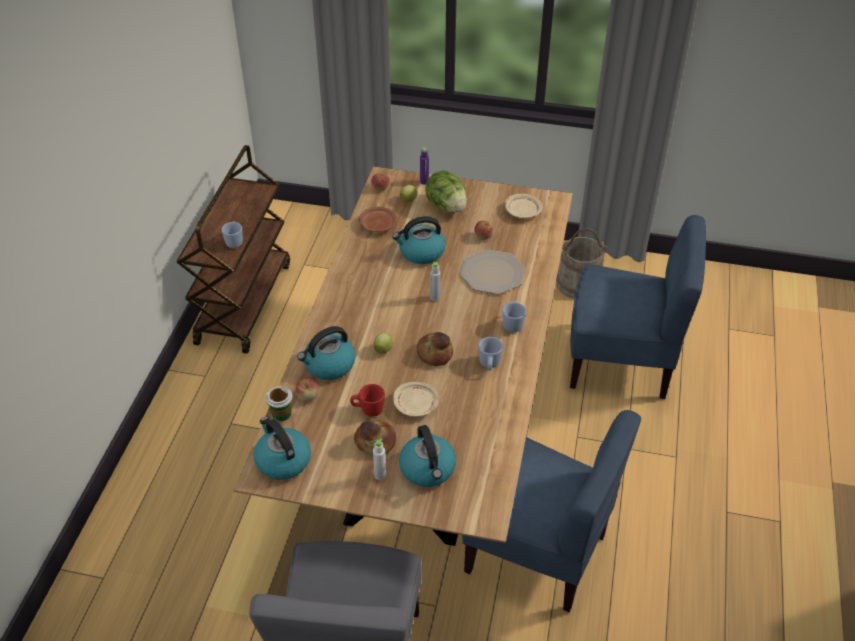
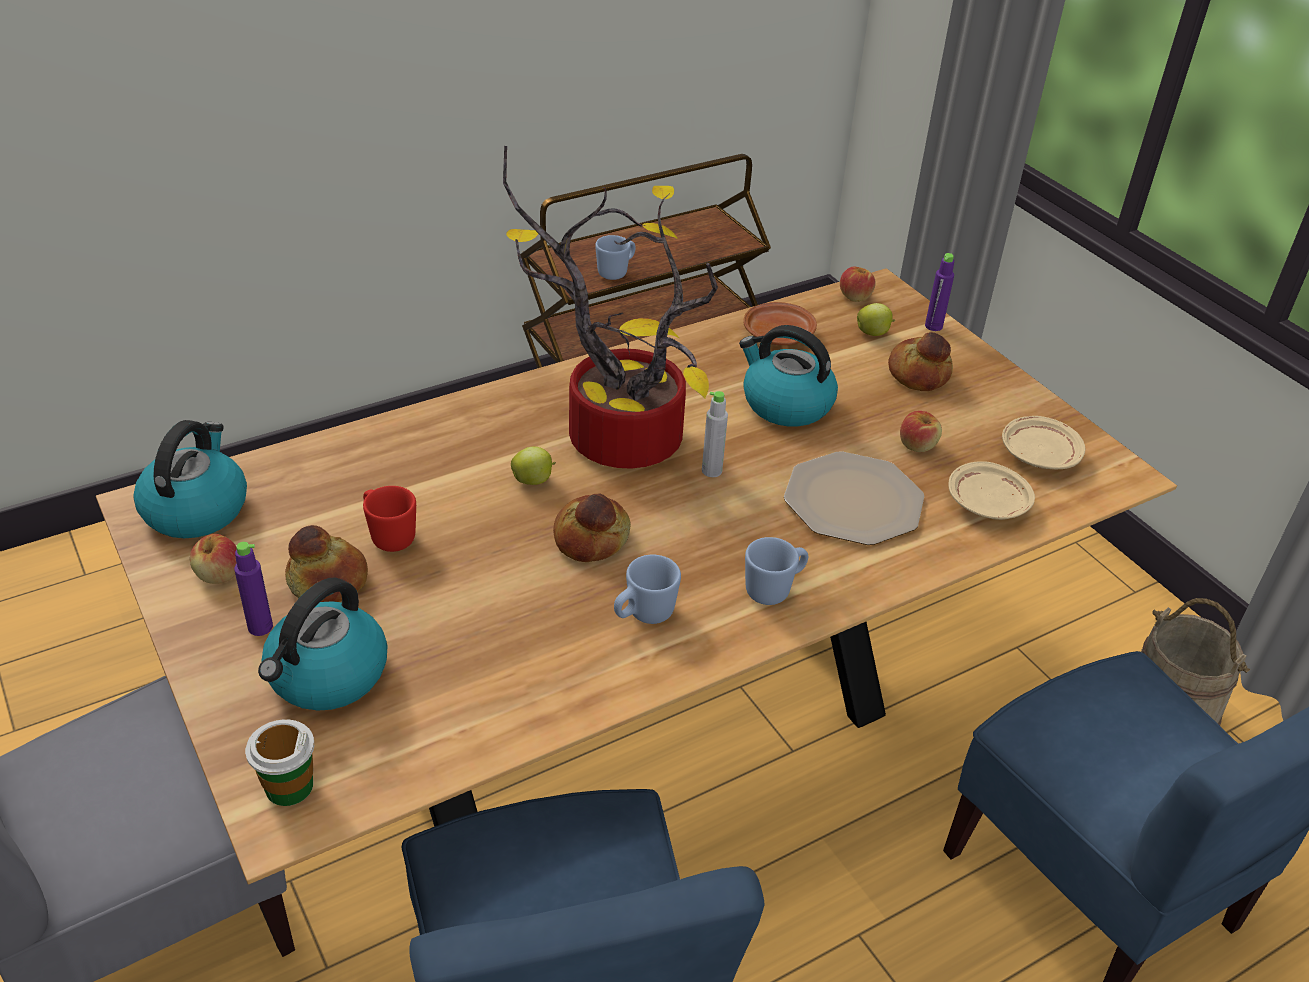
camera: 45 degrees right, 5 degrees down
(281, 413) = (289, 457): cup -> cup (288, 786)
(308, 396) = (350, 462): apple -> apple (219, 574)
(329, 365) = (436, 447): kettle -> none
(380, 475) = (260, 627): white bottle -> purple bottle
(385, 311) = (614, 438): none -> potted plant
(416, 405) = (456, 581): beige plate -> beige plate (987, 504)
(446, 206) = (919, 374): lettuce -> bread

